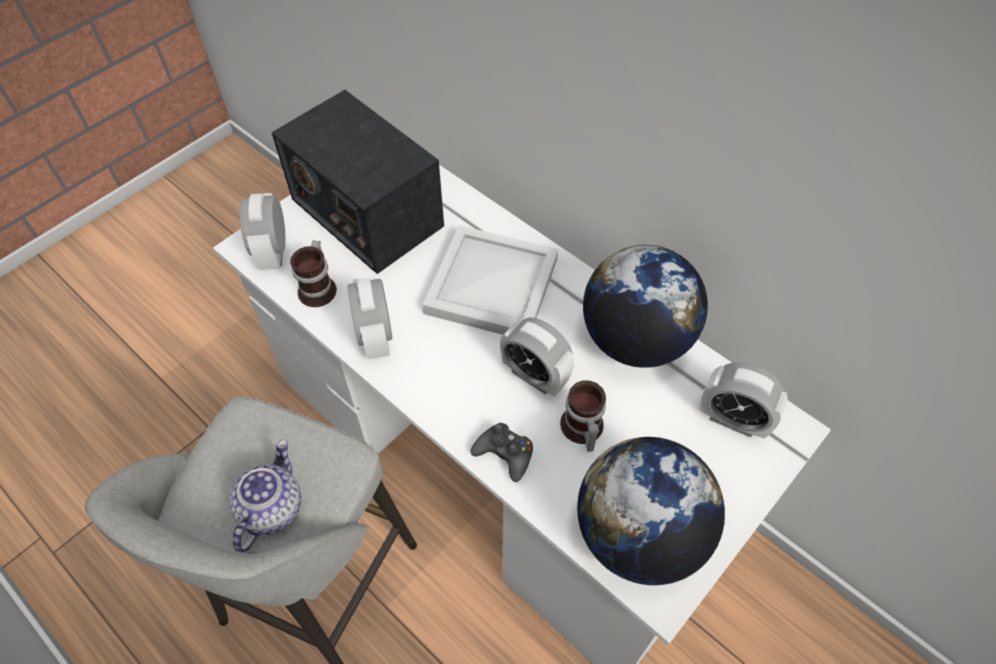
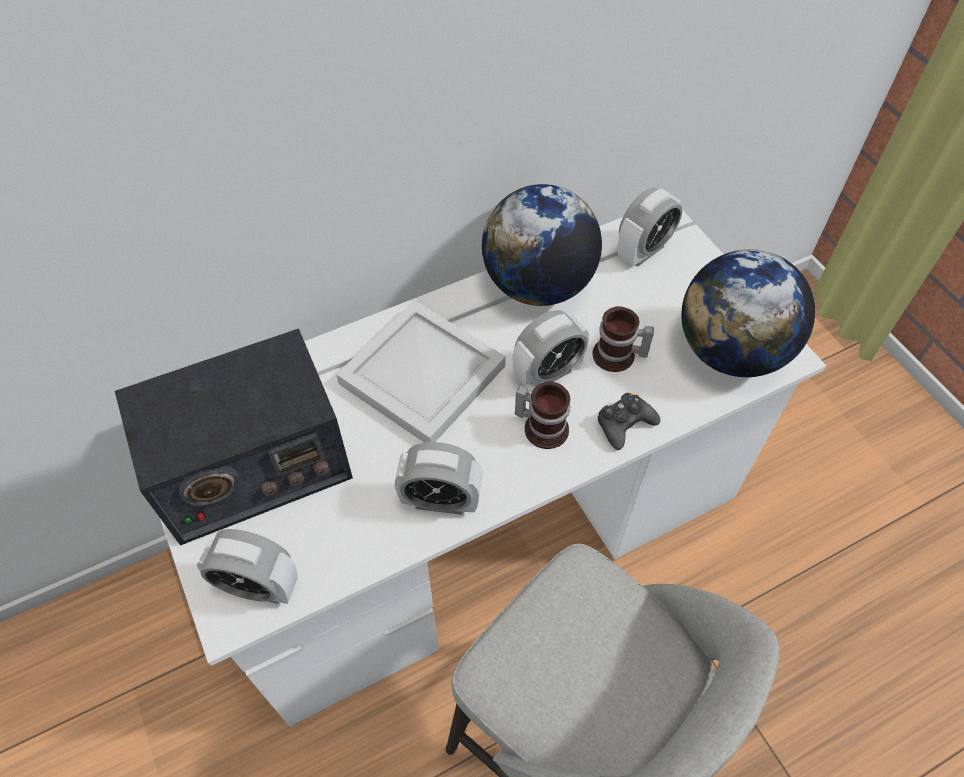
camera: 70 degrees left, 0 degrees up
(271, 508) = (622, 659): teapot -> none
(320, 288) = (344, 543): mug -> mug (543, 426)

